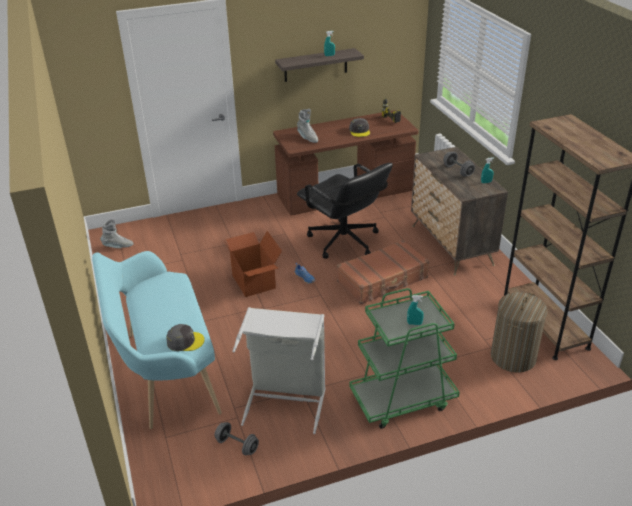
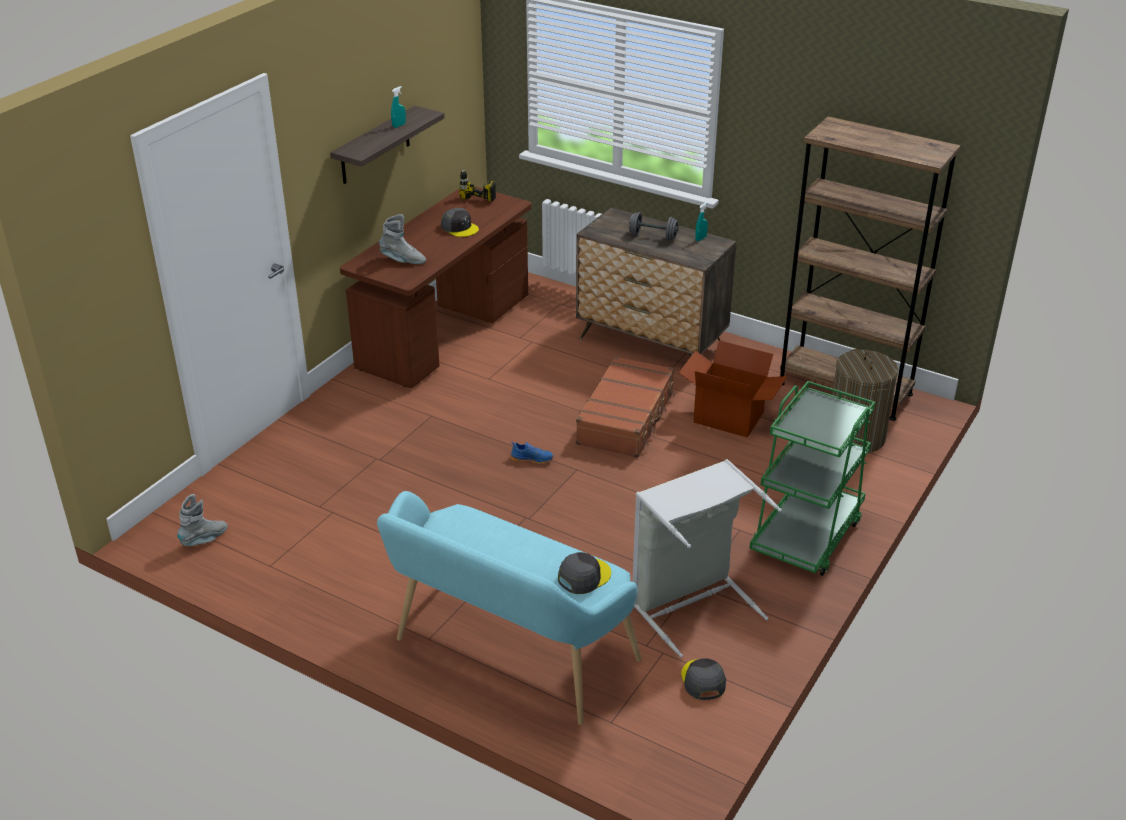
camera: 40 degrees left, 0 degrees up
(237, 445) = (702, 680): grey dumbbell -> grey cap
(254, 281) = (473, 493): cardboard box -> cardboard box (729, 417)
(344, 241) = (521, 393): black office chair -> none
(414, 323) = (834, 422): turquoise spray bottle -> none

